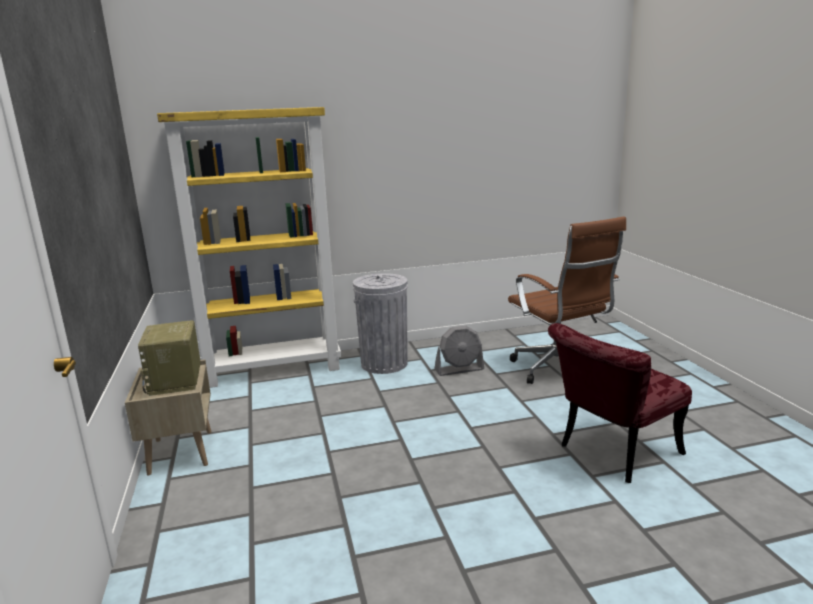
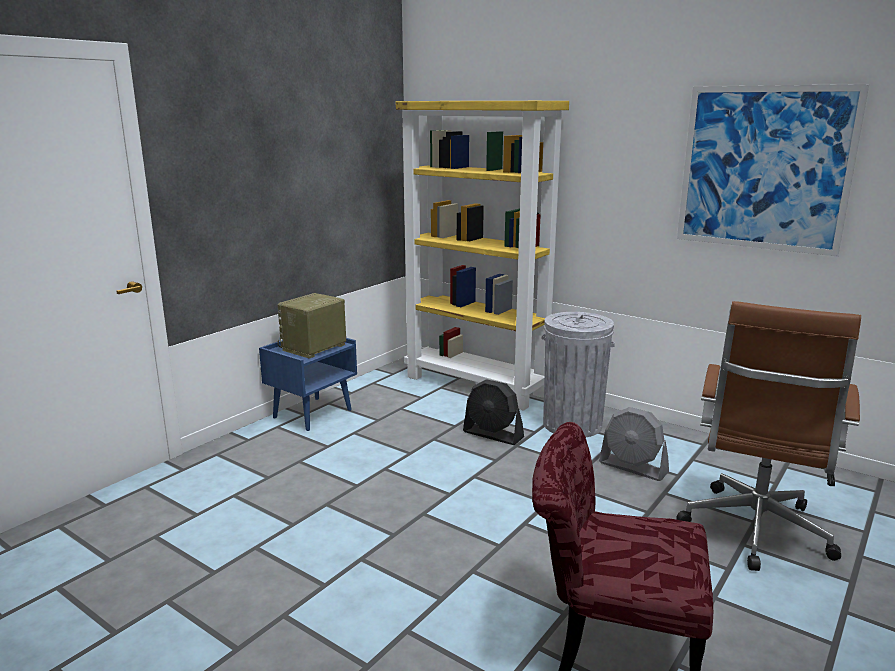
camera: 50 degrees right, 0 degrees up
(180, 452) = (312, 413): beige nightstand -> blue nightstand
(352, 393) = (493, 435): none -> black fan
(467, 147) = (764, 168): none -> picture

